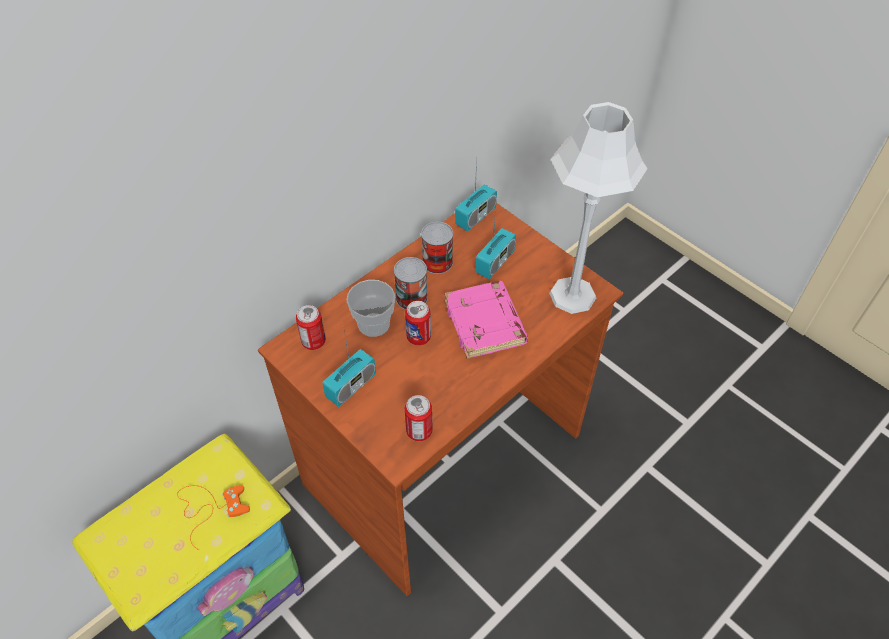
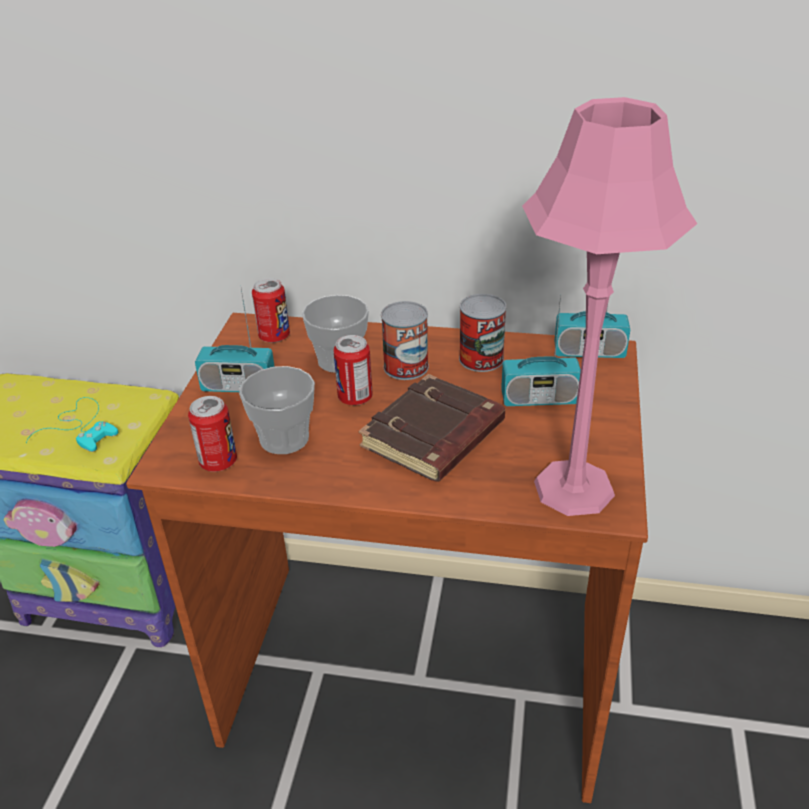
camera: 55 degrees right, 15 degrees down
(210, 507) = (81, 427): orange game controller -> turquoise game controller
(426, 389) = (284, 438): none -> cup
(486, 324) = (434, 437): pink book -> brown book
(572, 295) = (574, 488): grey table lamp -> pink table lamp

